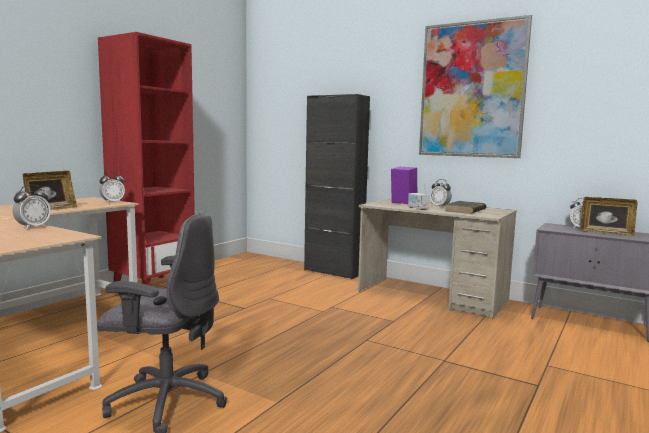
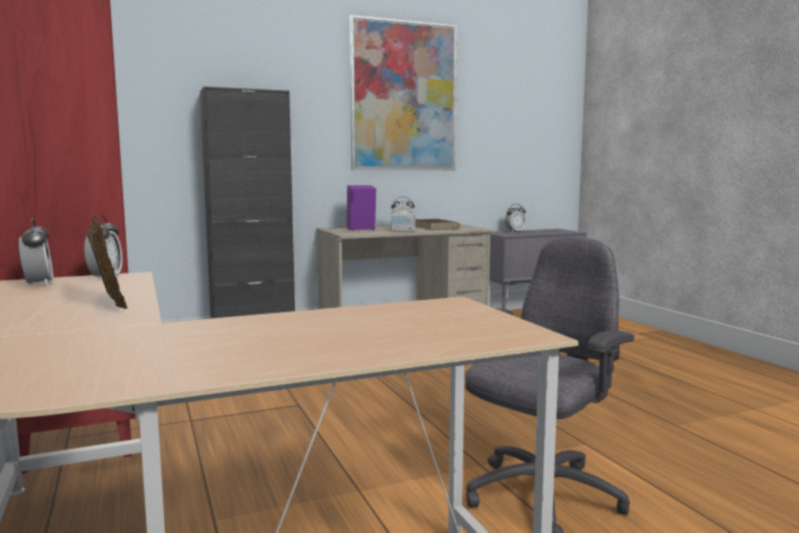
camera: 55 degrees left, 0 degrees up
(33, 227) = (329, 314): alarm clock -> alarm clock (38, 284)
(606, 233) = (540, 232): picture frame -> none

